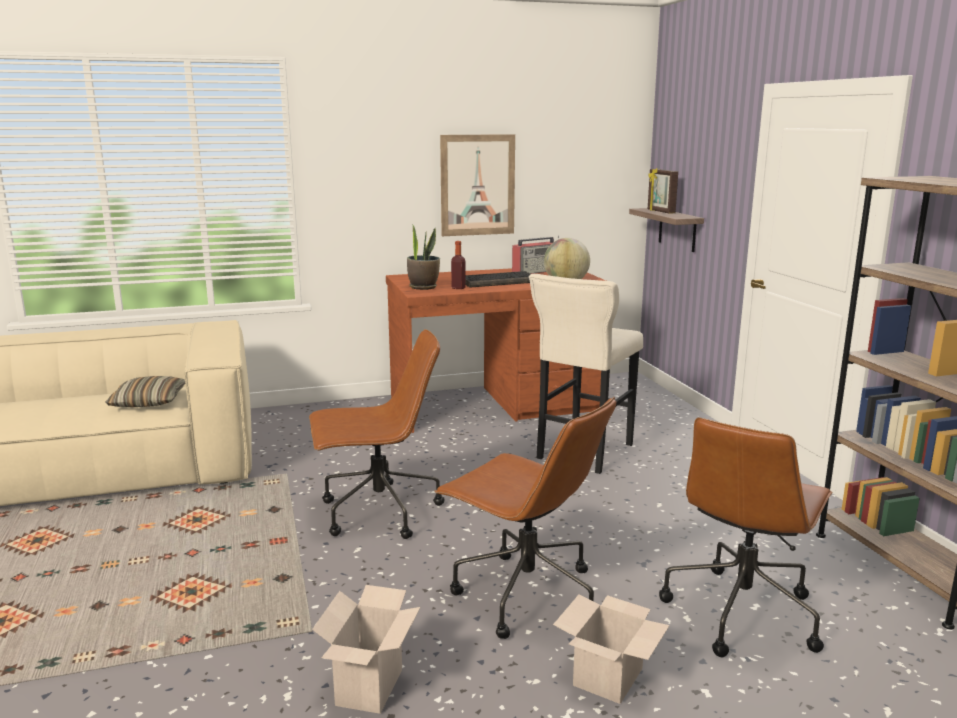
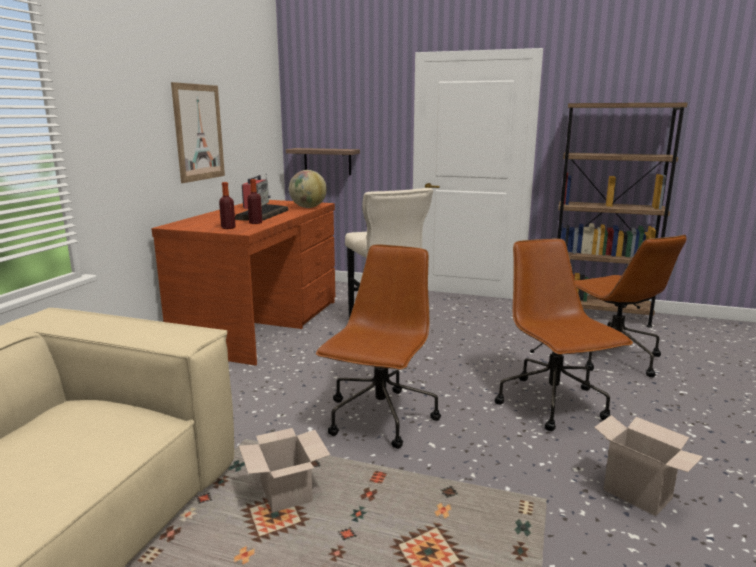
camera: 55 degrees left, 0 degrees up
(149, 402) = (92, 428): pillow -> none
(423, 287) = (228, 228): potted plant -> bottle
(525, 595) = (553, 404): brown office chair -> brown office chair turned 90 degrees counterclockwise
(608, 678) = (660, 411): cardboard box -> cardboard box (287, 493)
(660, 212) = (317, 149): picture frame -> none

